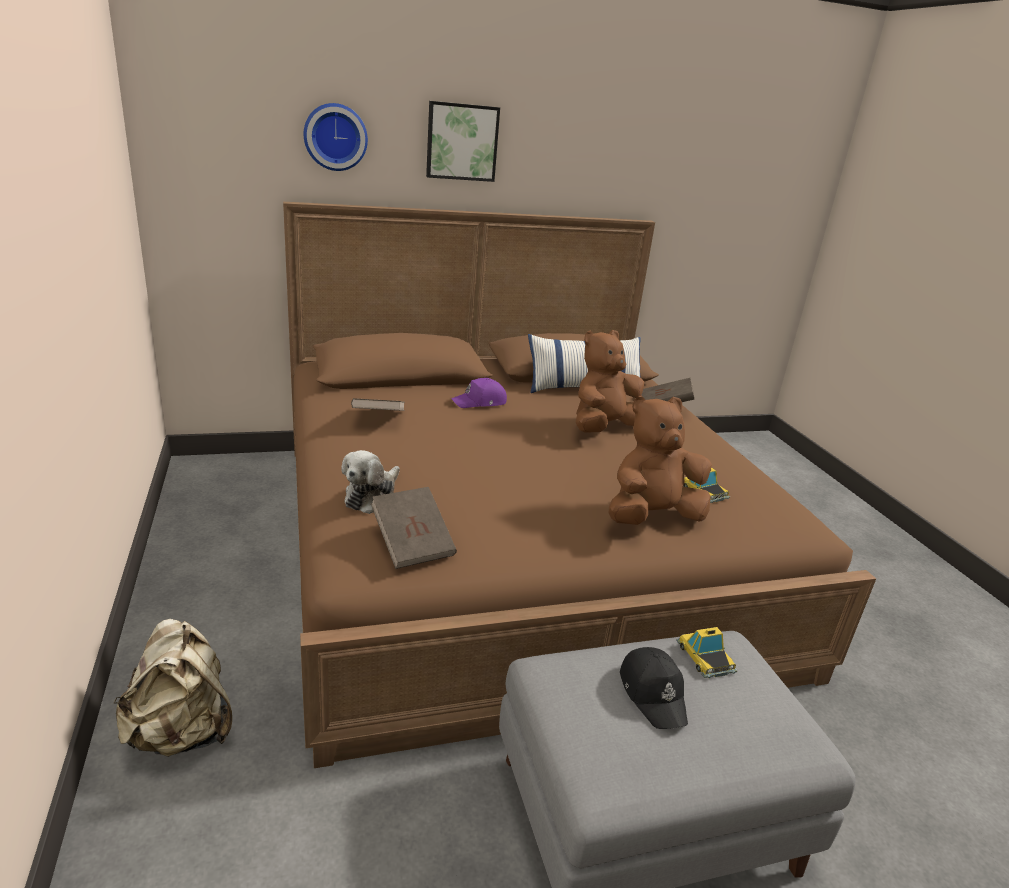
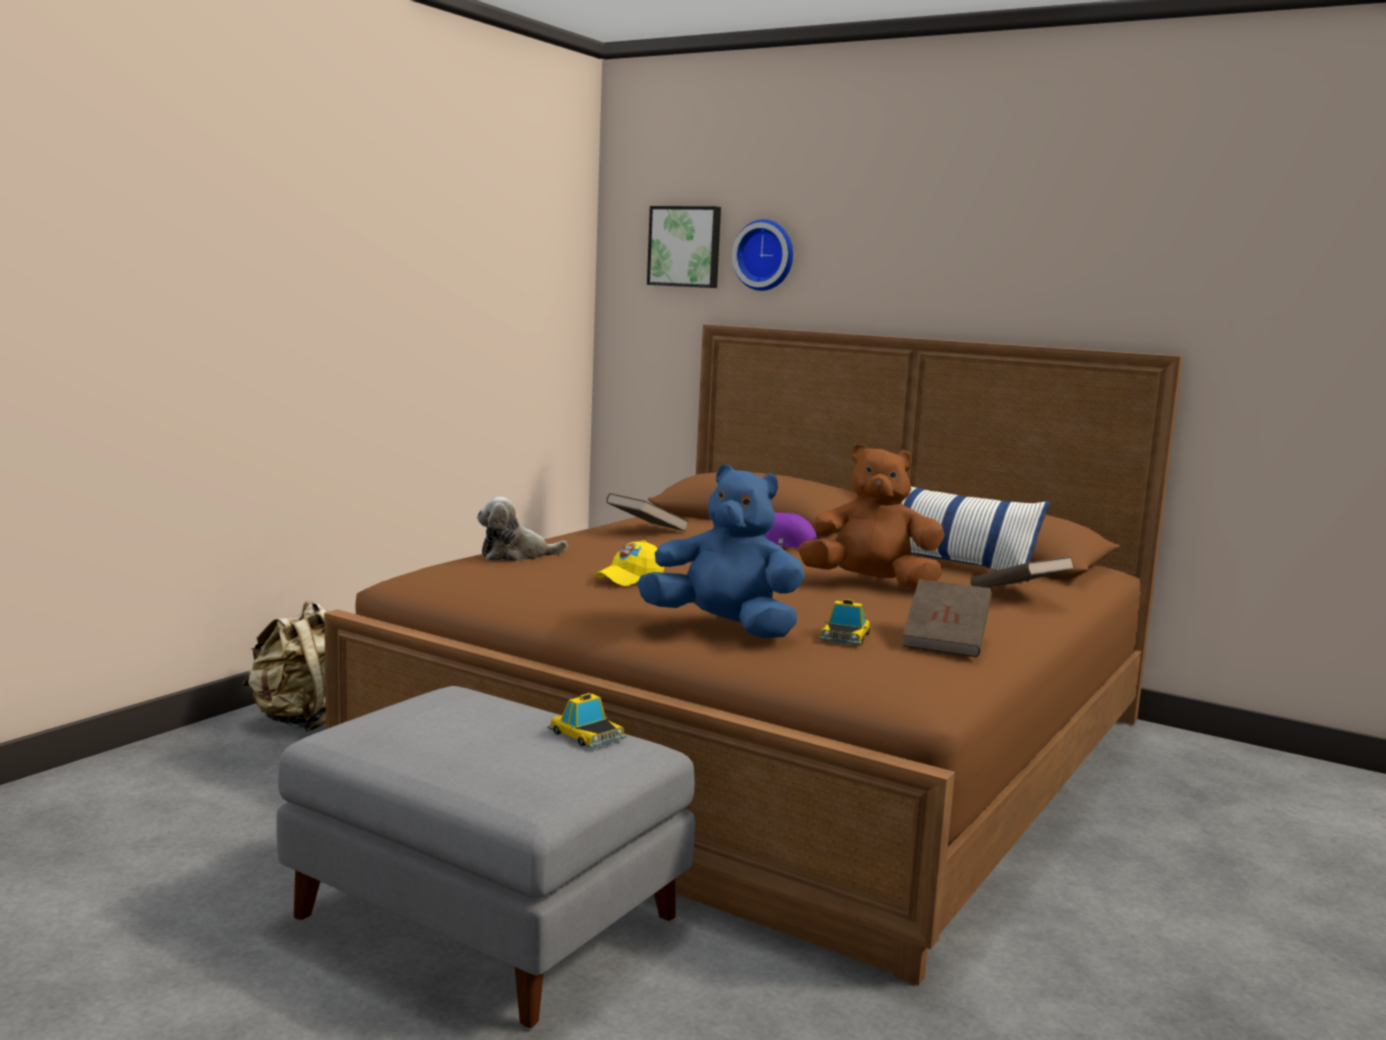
camera: 50 degrees right, 15 degrees down
(412, 544) = (475, 578): brown book -> brown book (945, 641)
(461, 142) = (901, 253): picture -> picture (685, 247)
(503, 489) = (630, 579): none -> yellow cap
(651, 517) = (724, 628): brown plush toy -> blue plush toy
(653, 693) = (485, 725): black cap -> none
(705, 657) = (586, 735): toy car -> toy car turned 75 degrees counterclockwise

